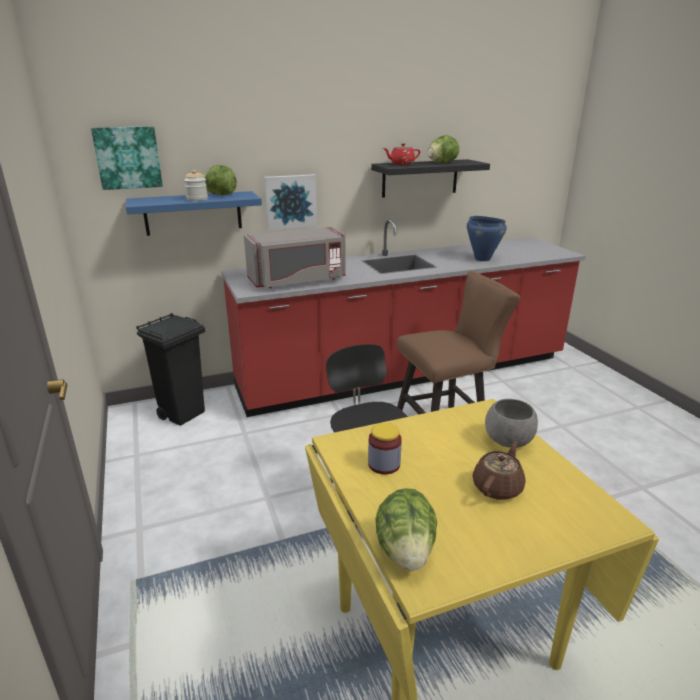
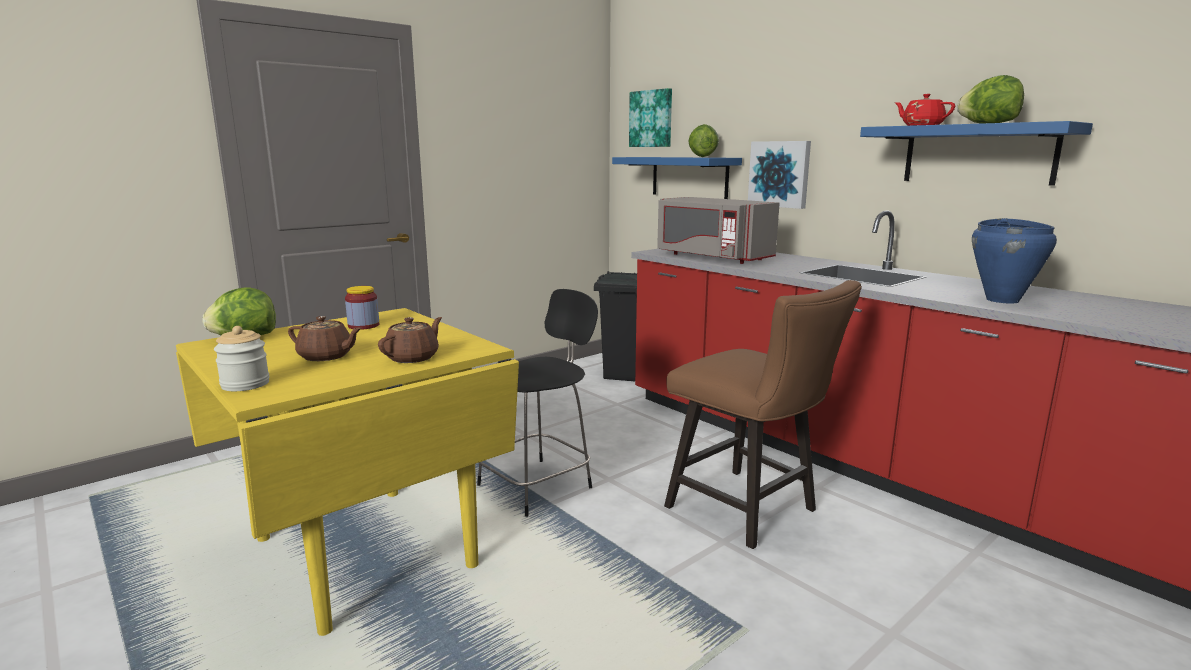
camera: 70 degrees right, 10 degrees down
(197, 199) = (669, 157): jar -> jar (245, 384)
(420, 178) = (978, 154): black shelf -> blue shelf
(509, 441) = (413, 357): grey bowl -> brown teapot

